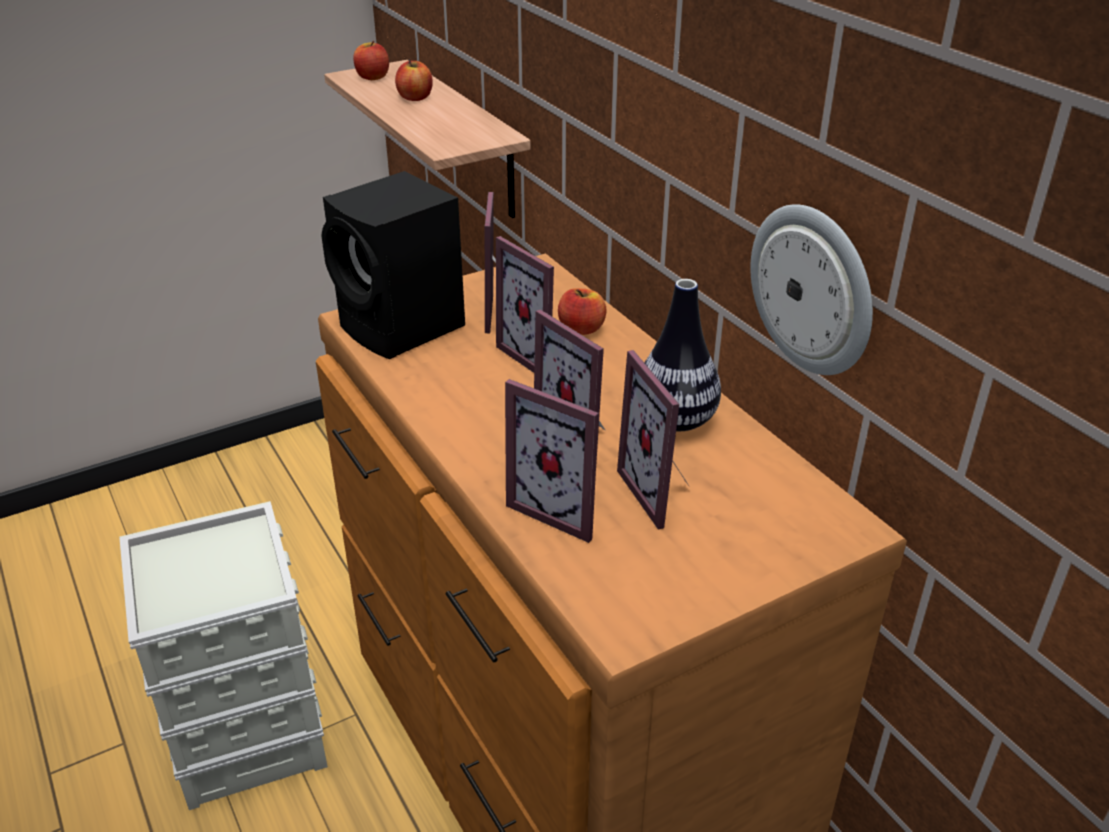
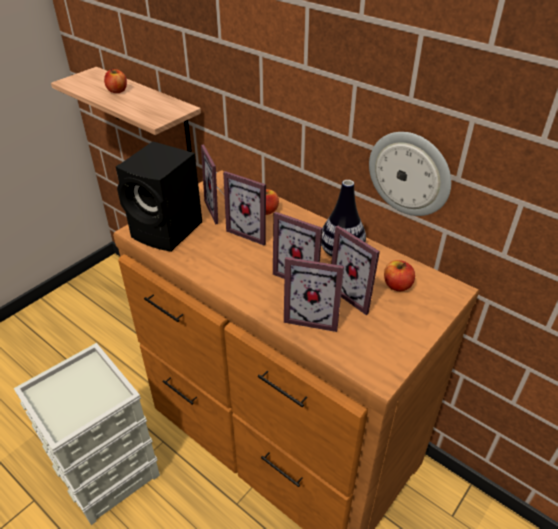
camera: 20 degrees left, 5 degrees up
(372, 77) = (83, 81): apple -> apple (397, 285)

